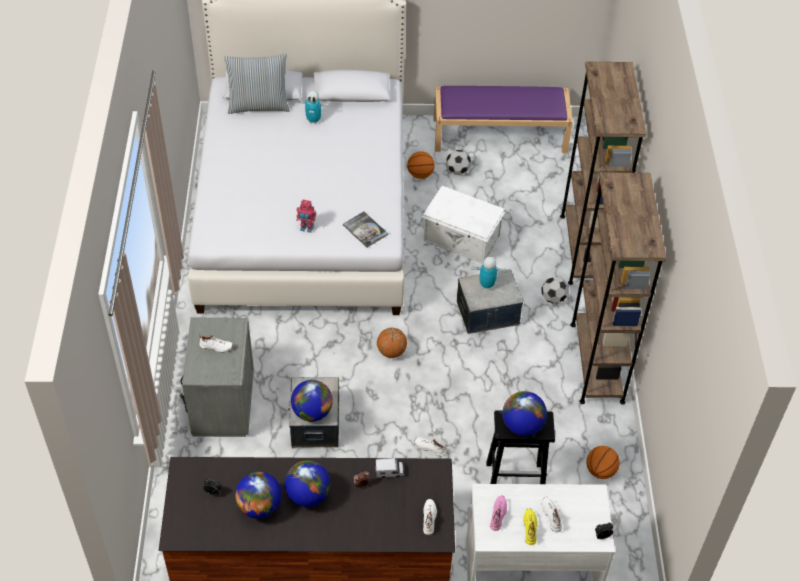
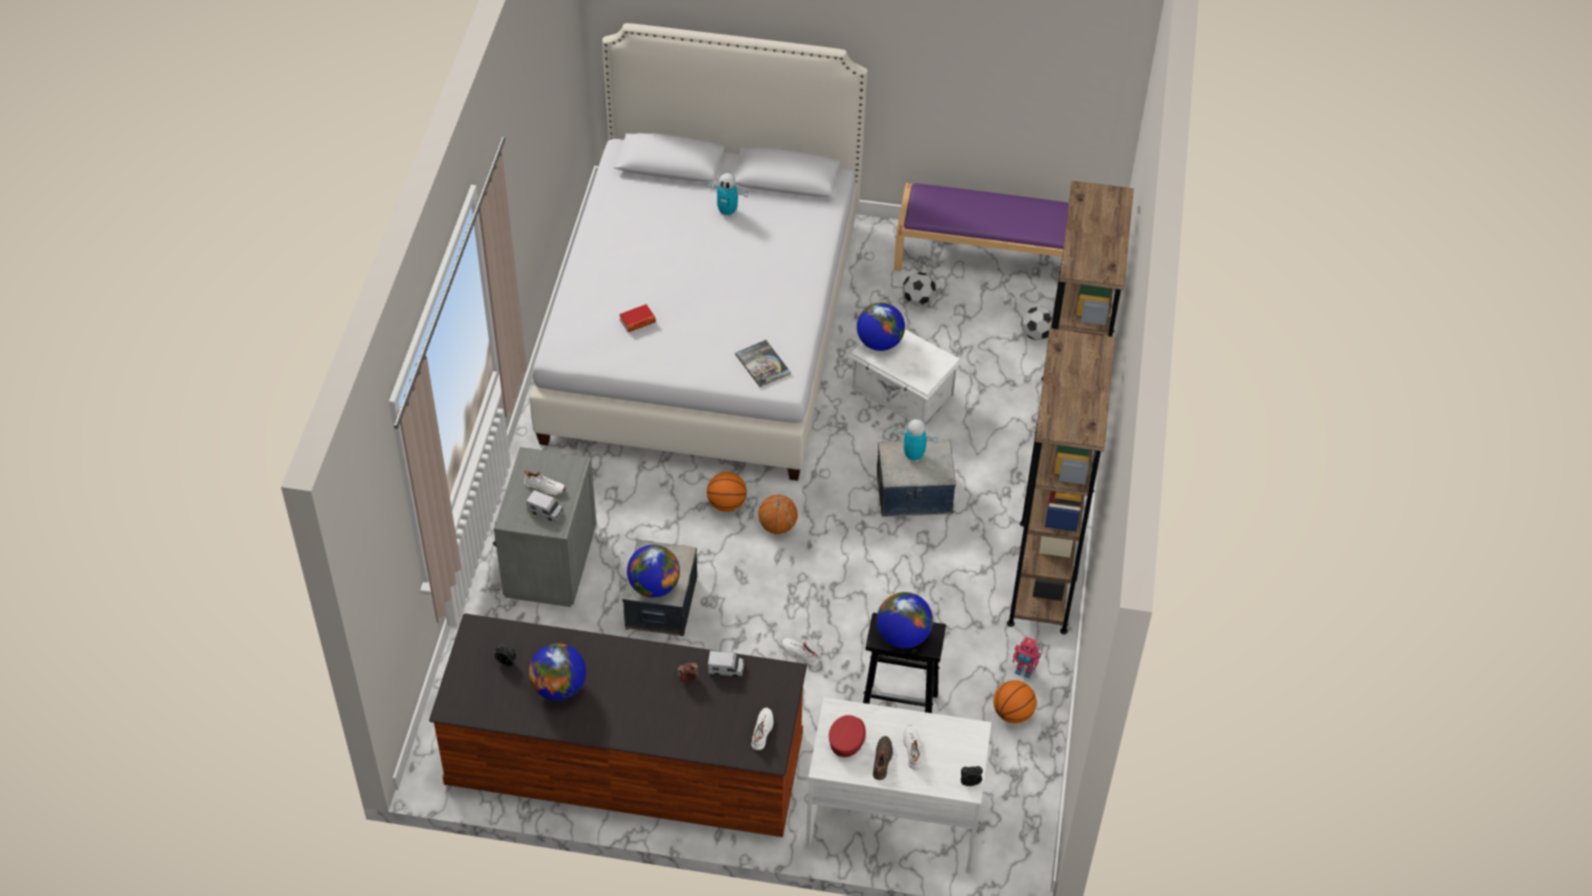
camera: 10 degrees right, 0 degrees up
(220, 365) = (545, 511): none -> toy truck
(258, 105) = (660, 183): pillow -> none
(263, 209) = (637, 321): none -> book
(306, 228) = (688, 353): toy robot -> toy robot (1023, 671)
(308, 495) = (620, 682): globe -> globe (879, 343)
(420, 174) = (867, 299): basketball -> basketball (726, 504)
(498, 515) = (847, 739): pink shoe -> red cap
(530, 528) = (883, 760): yellow shoe -> black shoe
(553, 298) = (1006, 486): football -> football (1036, 335)

